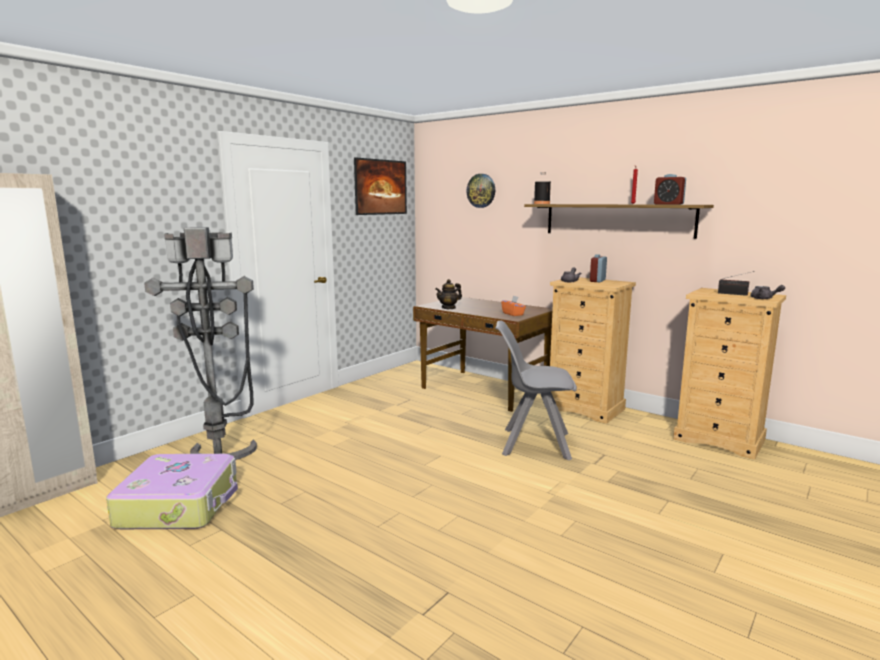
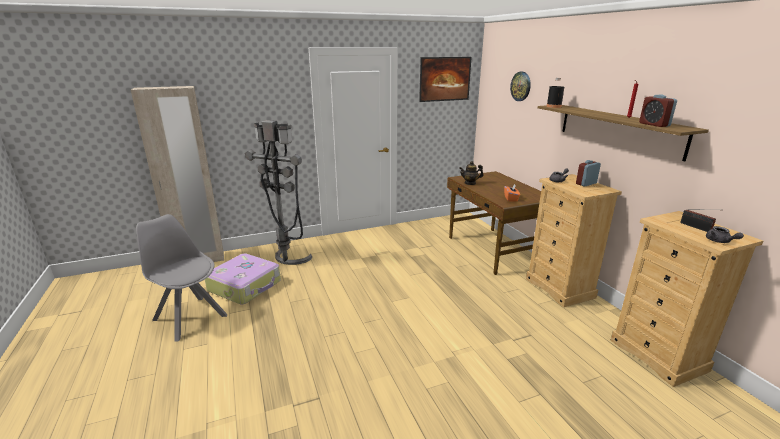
camera: 30 degrees right, 10 degrees up
(533, 444) = (483, 308): grey chair -> grey chair (189, 317)

